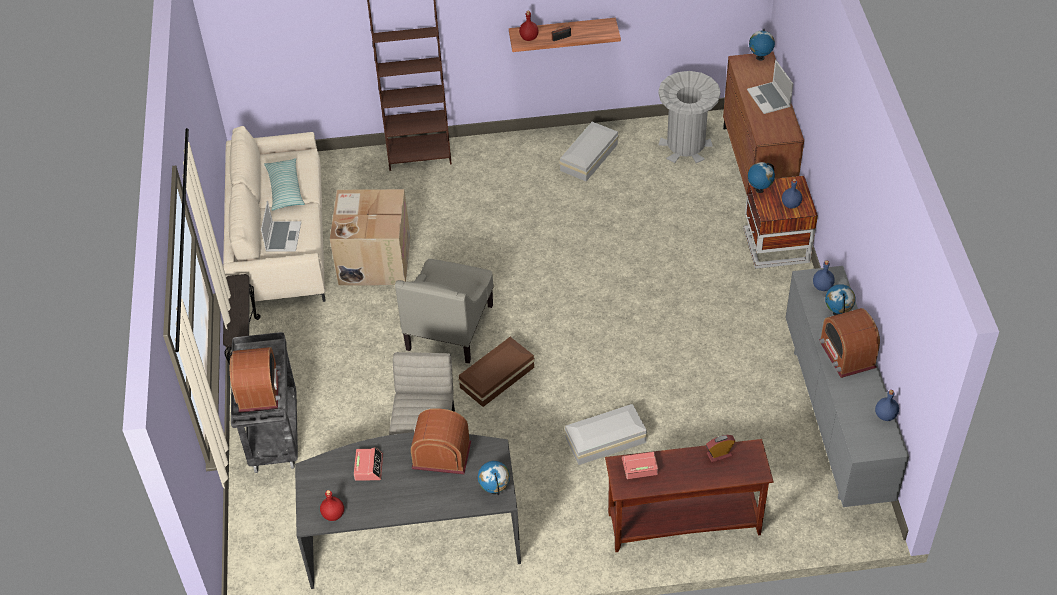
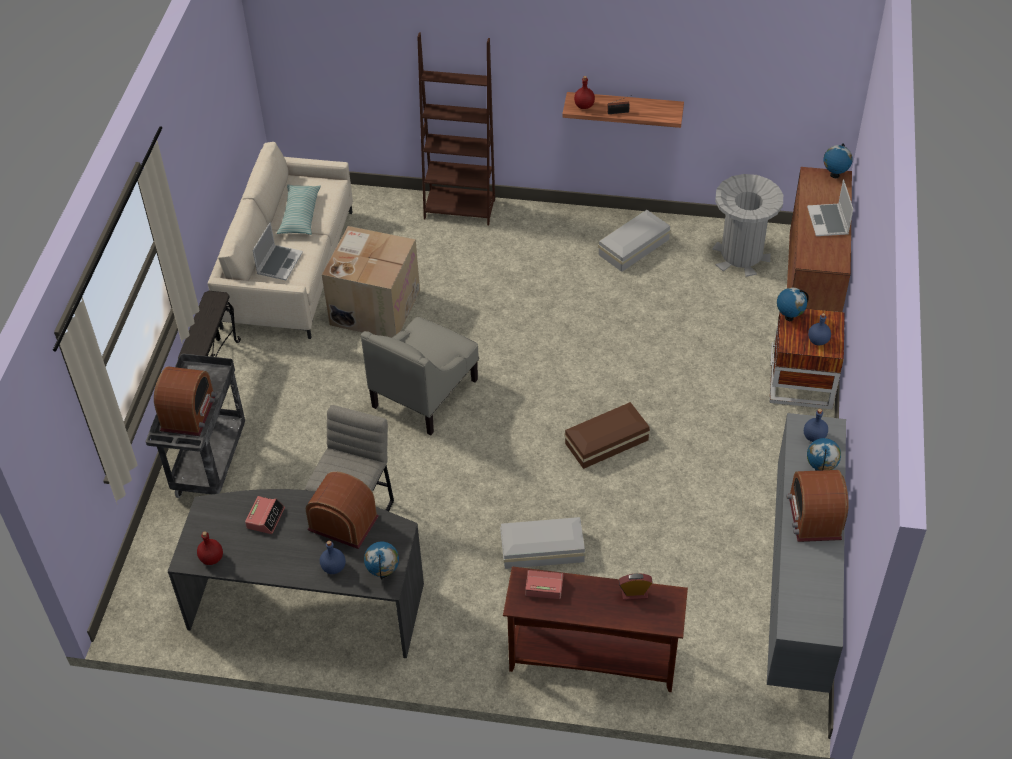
camera: 15 degrees right, 0 degrees up
(498, 377) = (455, 456): brown storage box -> brown storage box (608, 442)
(885, 415) = (832, 595): blue bottle -> blue bottle (333, 568)

